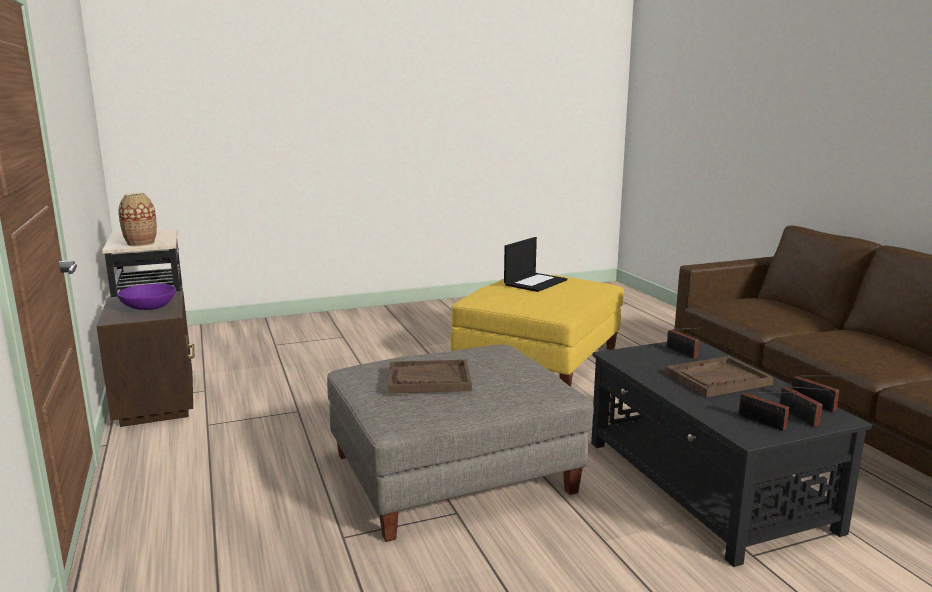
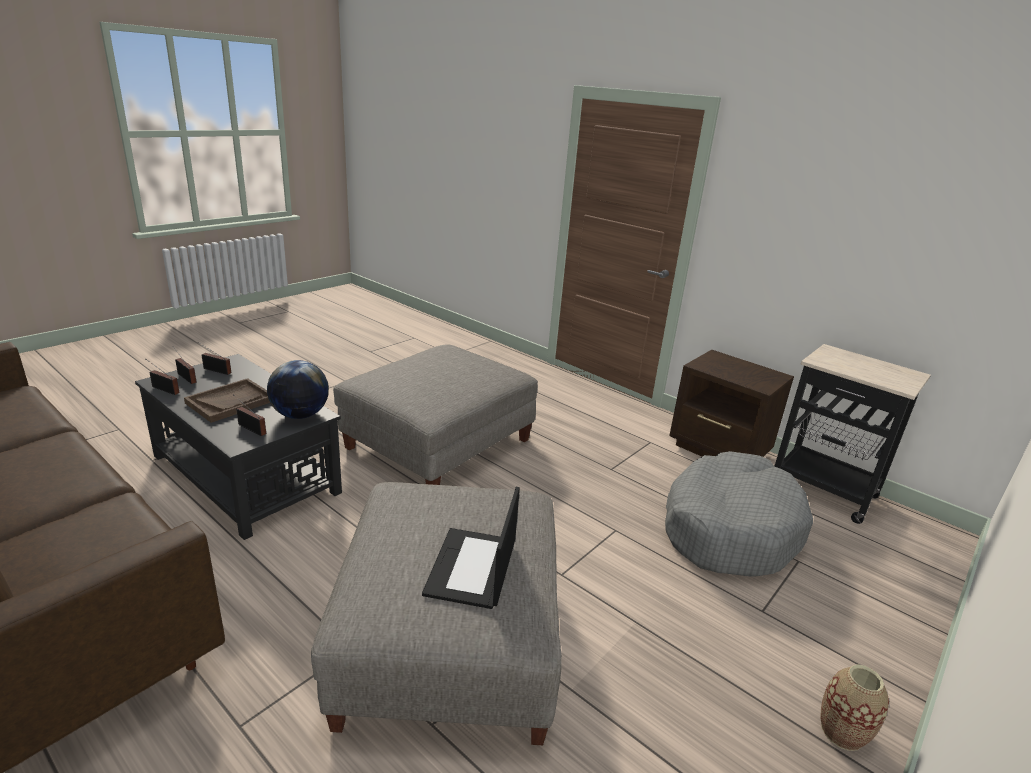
camera: 150 degrees right, 10 degrees up
(141, 243) = (832, 357): vase -> vase (842, 732)
(149, 307) = (732, 370): purple bowl -> none
(283, 362) = (729, 528): none -> grey dog bed
(428, 379) = (452, 369): brown tray -> none
(539, 358) = (450, 641): yellow ottoman -> grey ottoman
(634, 357) = (300, 415): none -> globe

